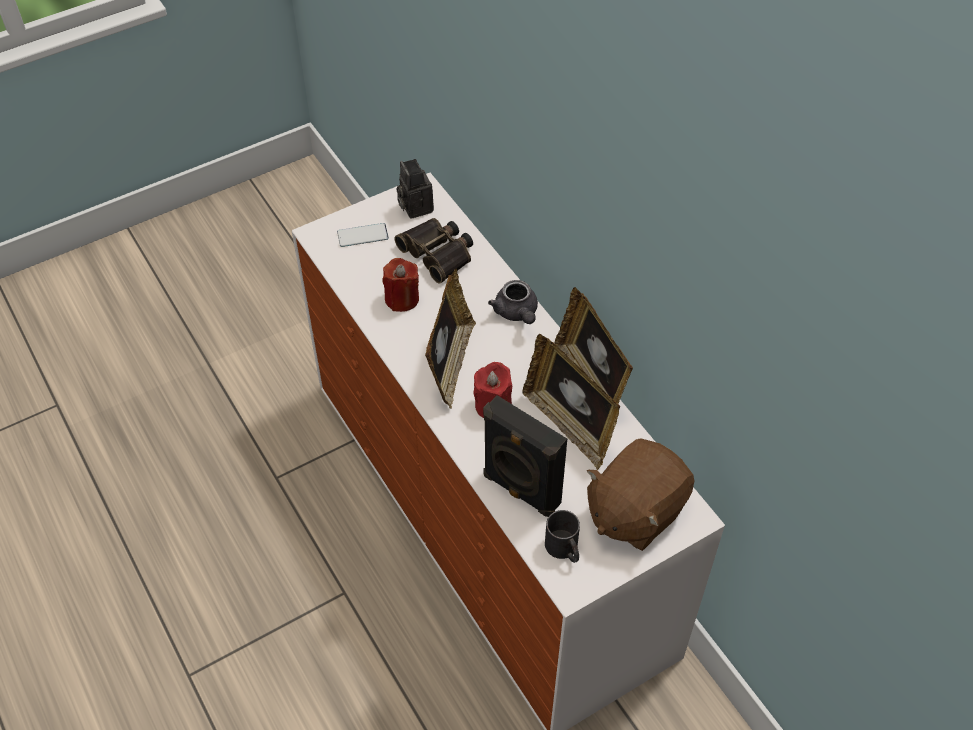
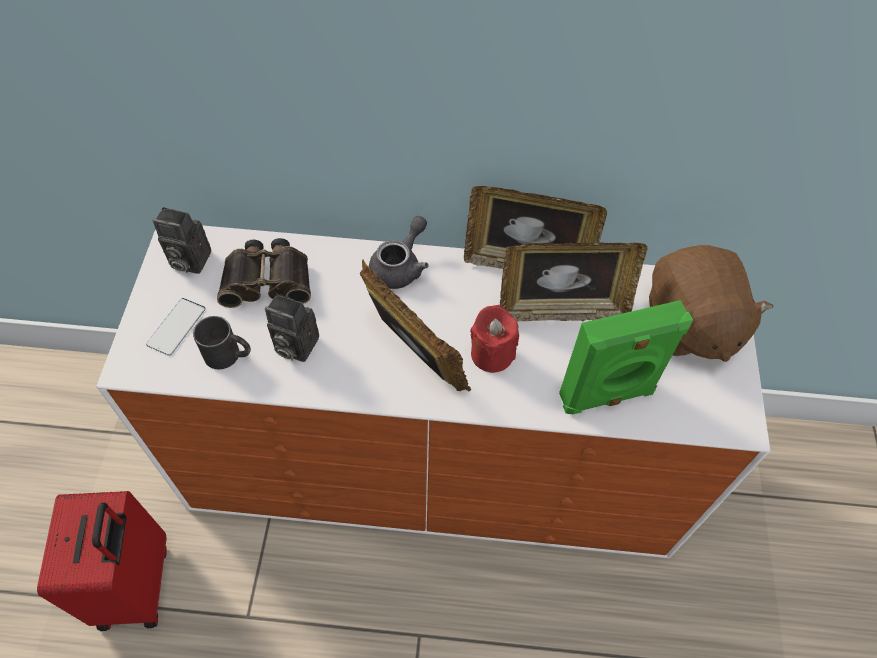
camera: 55 degrees left, 5 degrees up
(249, 400) = (138, 584): none -> red suitcase
(402, 299) = (293, 345): red candle -> camera
(517, 313) = (400, 266): grey teapot -> grey teapot turned 75 degrees counterclockwise
(520, 491) = (607, 396): black speaker -> green speaker
(564, 550) = (697, 403): black mug -> black mug (229, 355)

